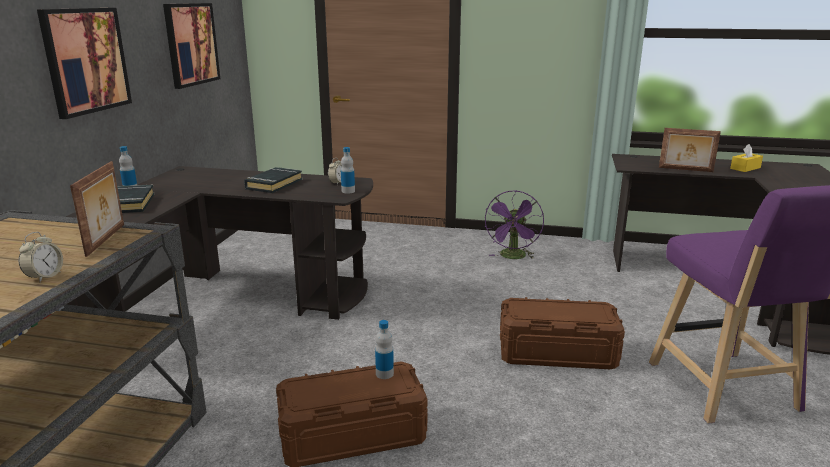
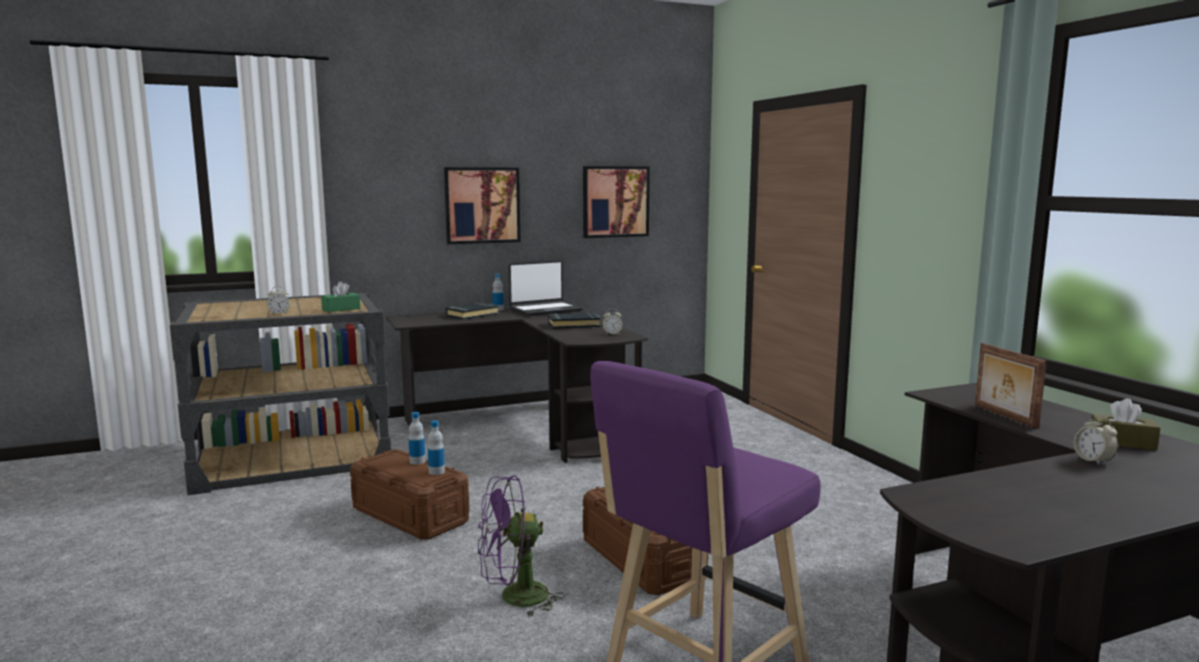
camera: 55 degrees right, 10 degrees down
(107, 239) = (341, 309): picture frame -> green tissue box
(185, 177) = (545, 310): none -> laptop
(348, 191) = (597, 339): bottle -> bottle (417, 461)
(513, 257) = (826, 491): purple fan -> purple fan (514, 598)
(745, 168) = (1122, 442): yellow tissue box -> brown tissue box
(772, 180) = (1093, 461): none -> alarm clock

